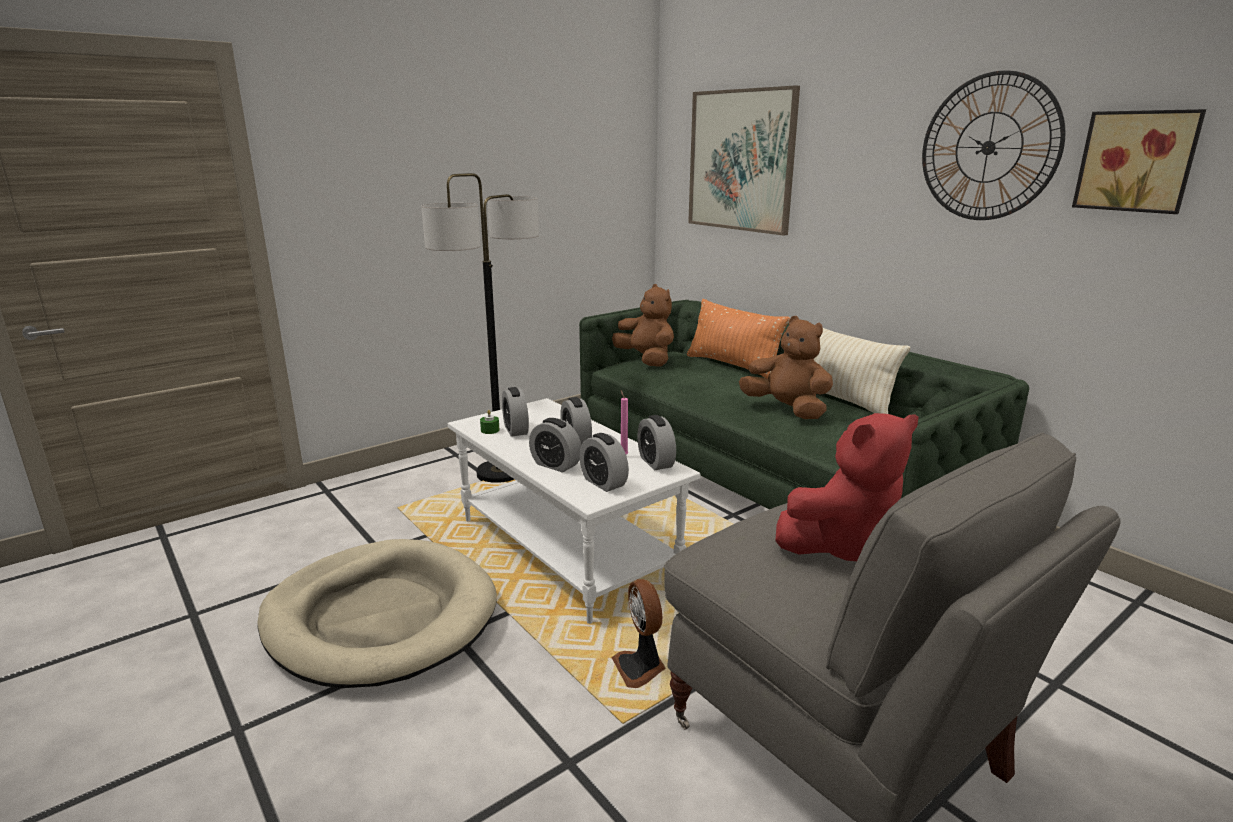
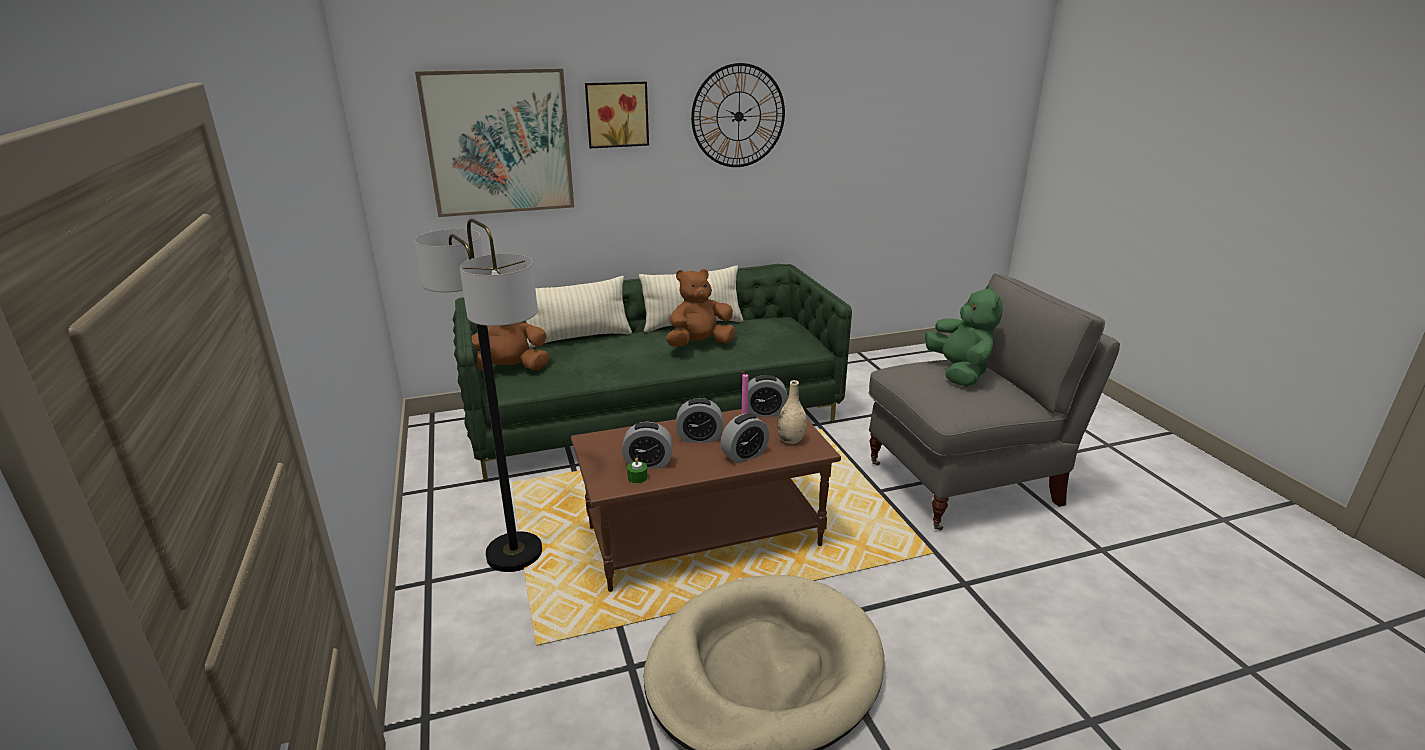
camera: 70 degrees left, 5 degrees up
(568, 549) = (704, 535): white coffee table -> brown coffee table
(603, 483) = (791, 440): alarm clock -> beige vase
(640, 668) = (878, 533): fan -> none
(733, 366) = (578, 338): orange pillow -> beige pillow
(842, 545) = (959, 372): red plush toy -> green plush toy
(1137, 161) = (822, 119): picture -> picture (616, 114)

